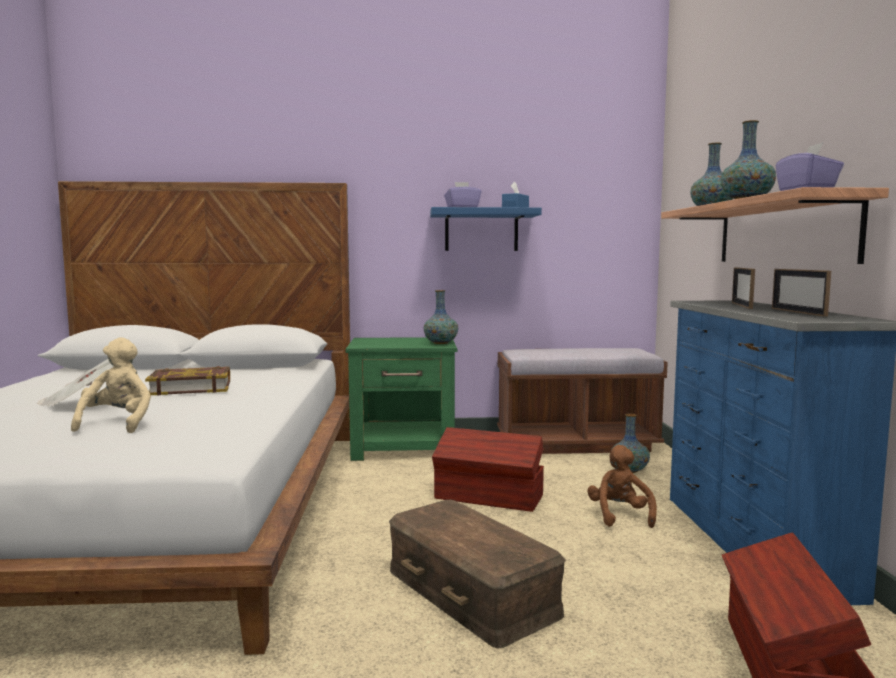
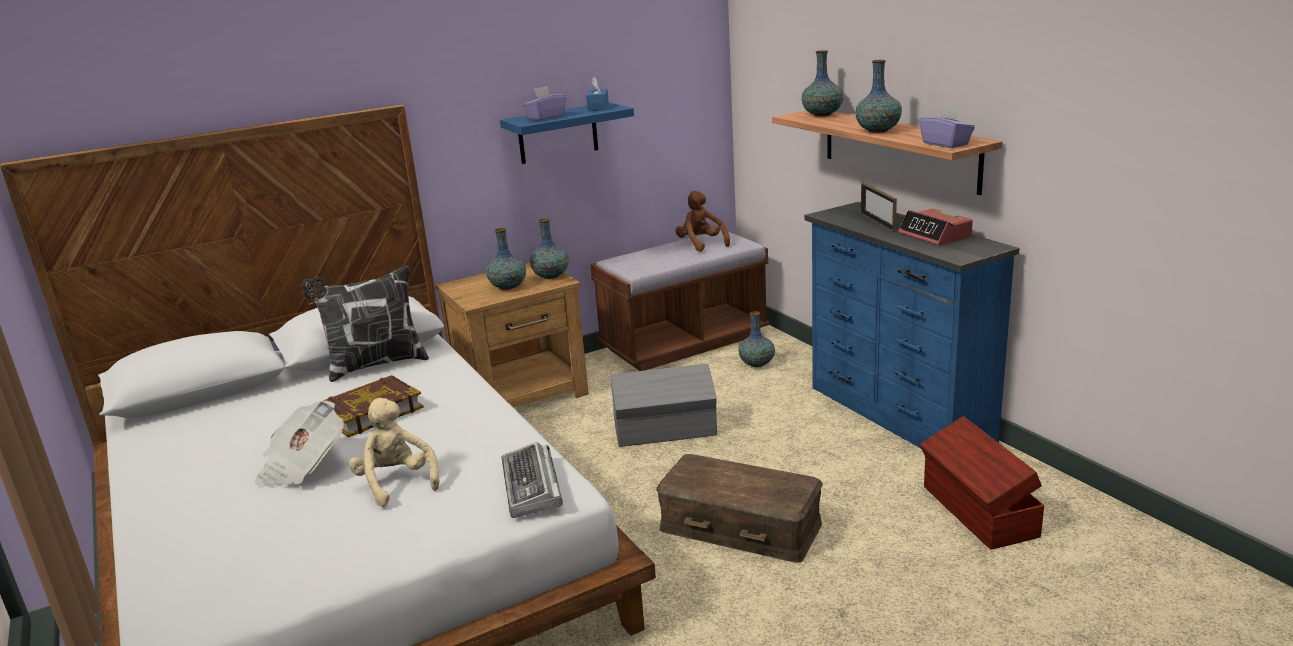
camera: 25 degrees left, 15 degrees up
(195, 446) = (532, 487): none -> keyboard
(249, 371) = (375, 365): none -> pillow
(399, 343) = (508, 287): none -> vase
(405, 448) = (523, 394): green nightstand -> brown nightstand
(489, 497) = (666, 431): brown storage box -> grey storage box
(620, 515) = (788, 417): brown plush toy -> brown plush toy (701, 244)
(798, 312) = (935, 235): picture frame -> alarm clock

